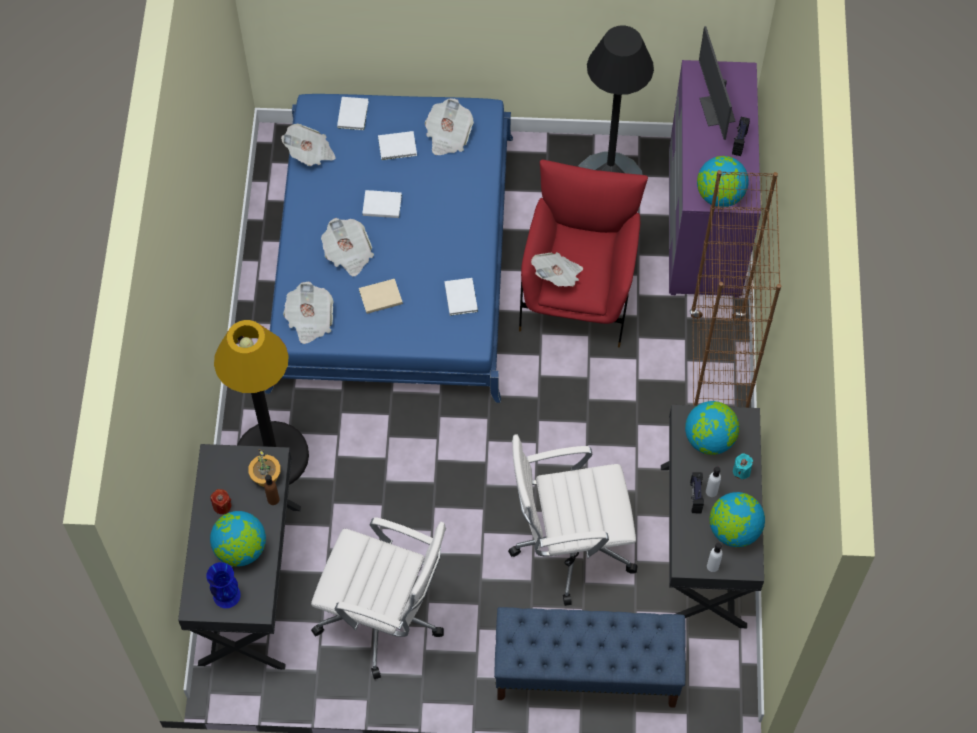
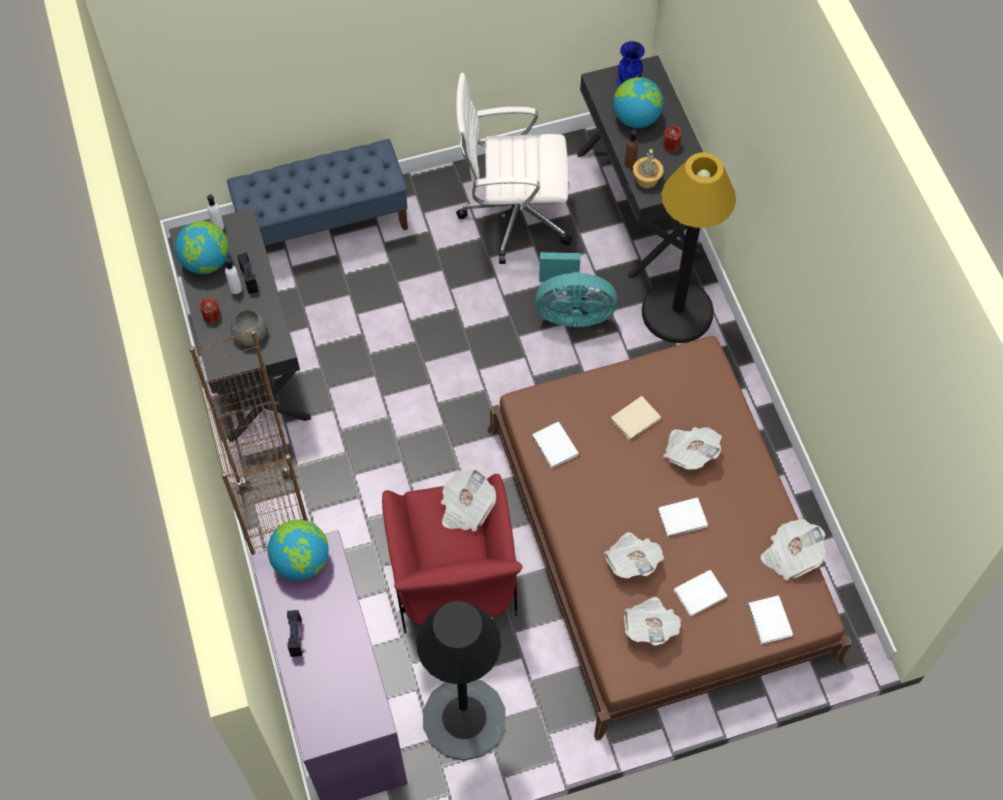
camera: 160 degrees right, 0 degrees up
(310, 320) = (693, 373): newspaper -> newspaper (632, 560)
(373, 489) = (571, 312): none -> turquoise fan
(393, 261) = (658, 541): blue bed -> brown bed
(569, 544) = (374, 322): white office chair -> none
(709, 439) = (250, 335): globe -> grey bowl
(716, 110) = (335, 673): monitor -> none
(741, 471) = (211, 315): turquoise candle -> red candle

